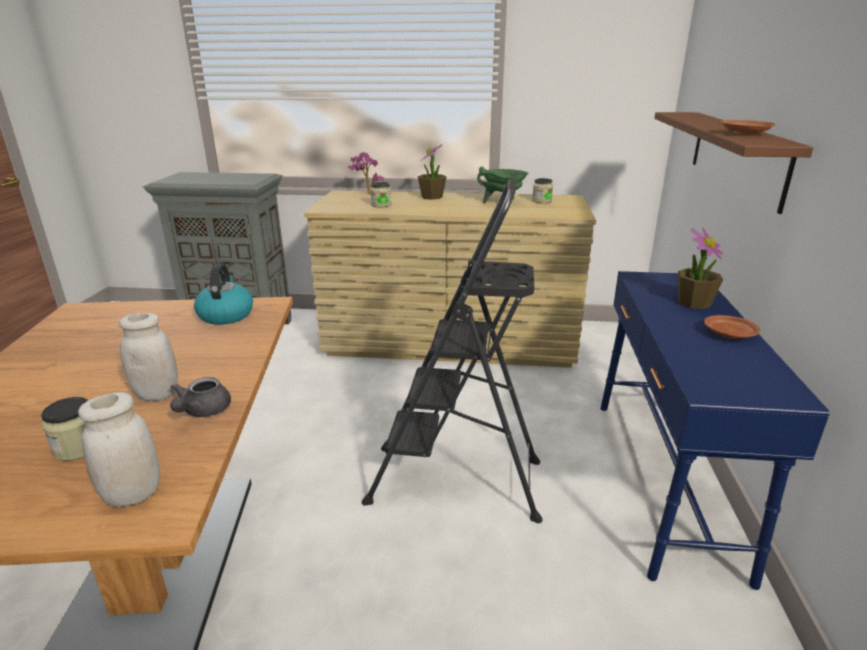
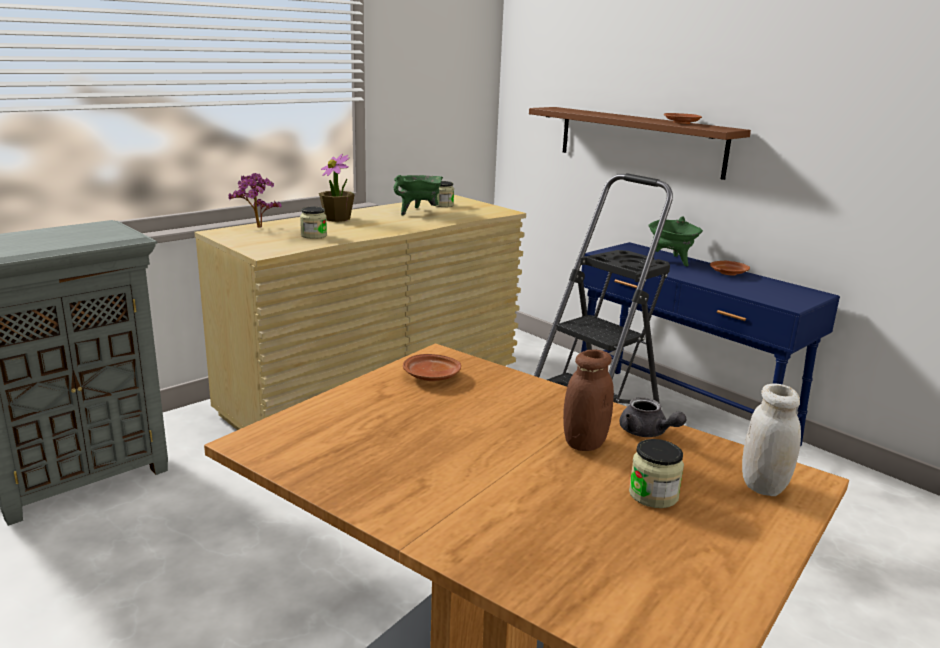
camera: 50 degrees left, 5 degrees down
(157, 394) = (584, 443): white jar -> brown jar
(226, 314) = (432, 377): kettle -> brown plate
(694, 303) = (671, 261): potted plant -> green cooking pot

